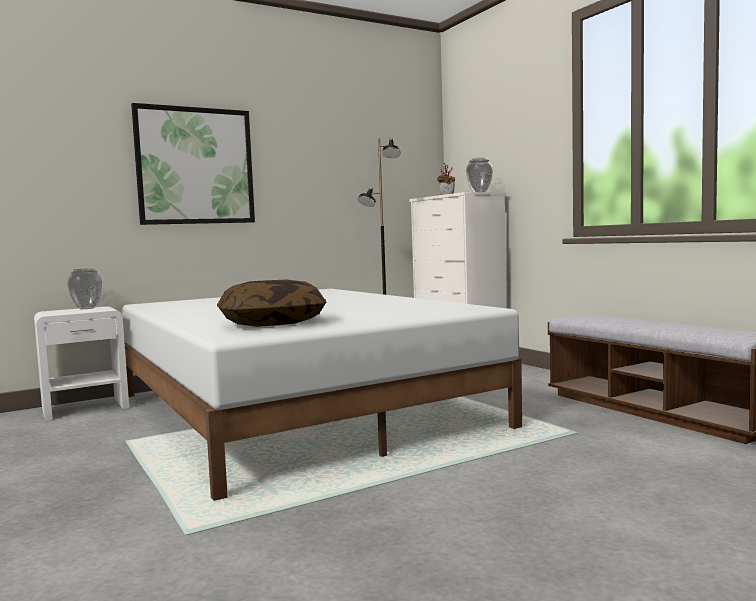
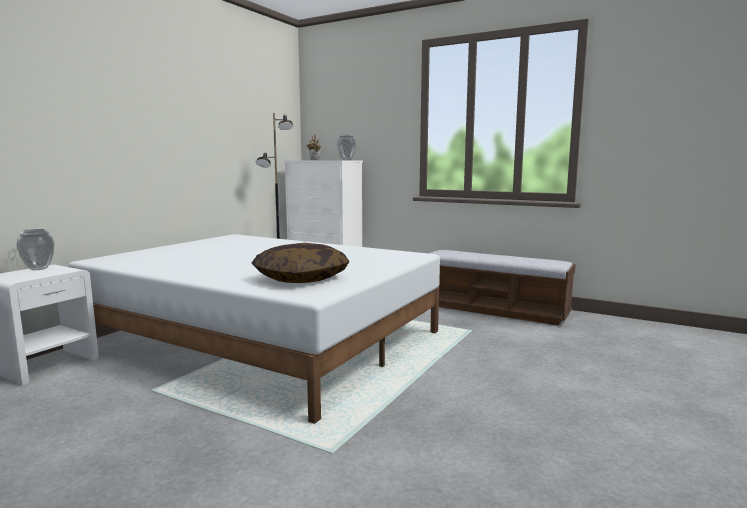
camera: 30 degrees left, 5 degrees up
(195, 166) = (124, 128): picture -> none

